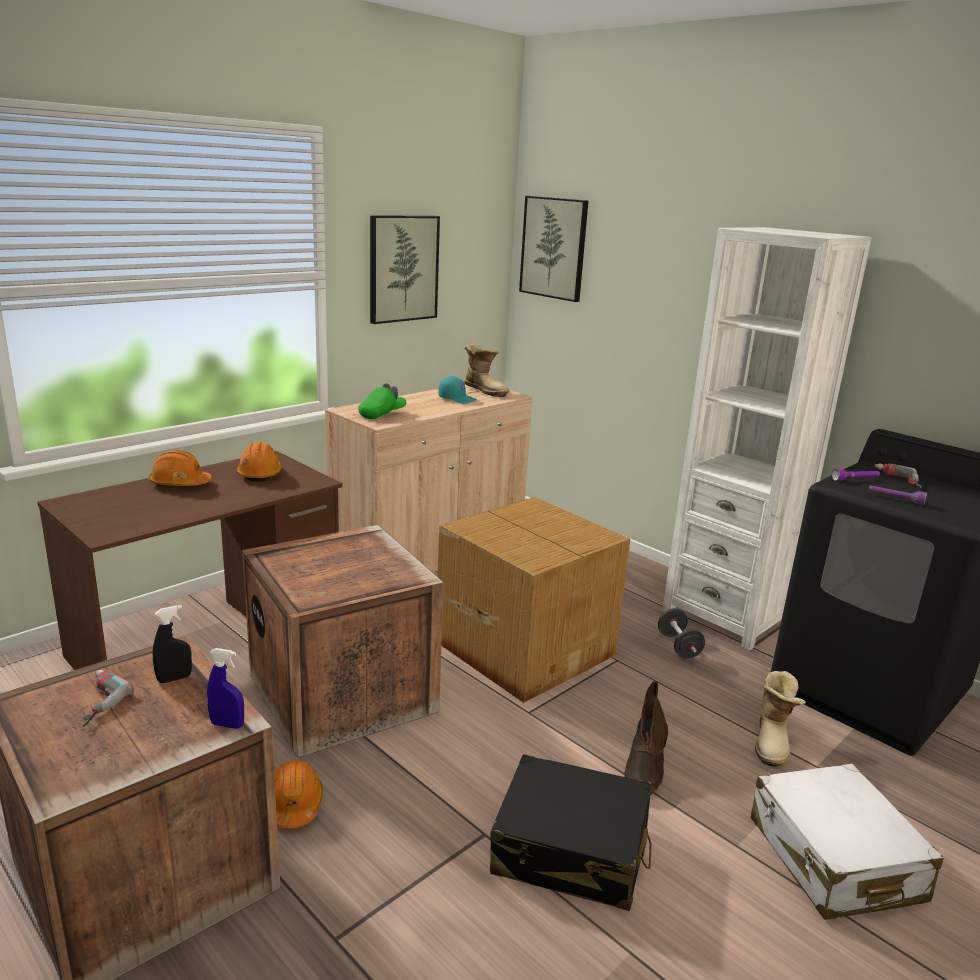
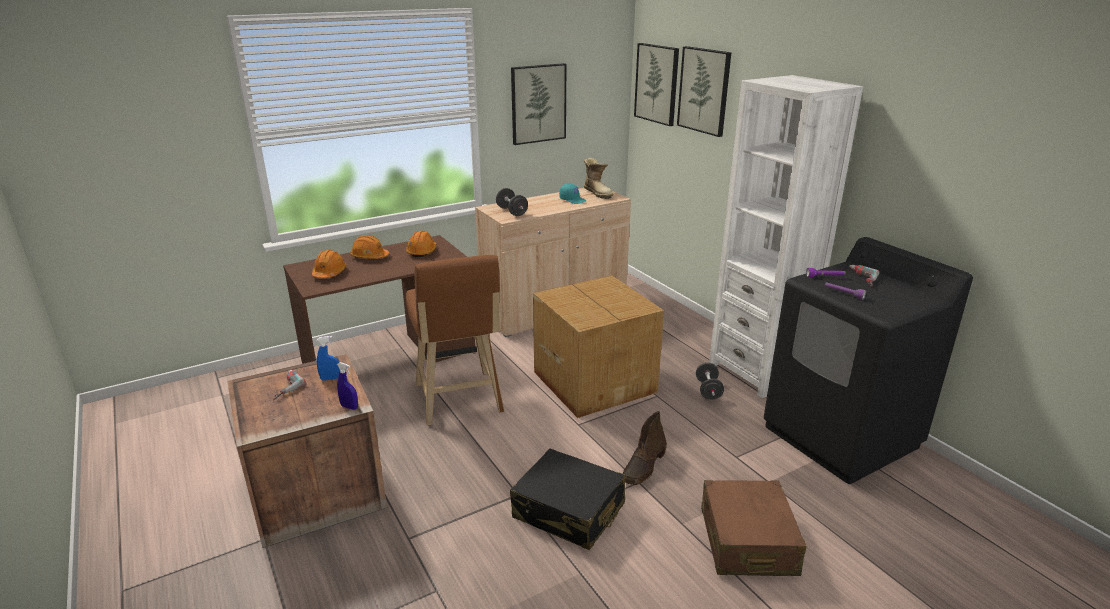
camera: 15 degrees right, 5 degrees up
(174, 678) = (330, 378): black spray bottle -> blue spray bottle
(294, 804) = (409, 463): orange hard hat -> orange hard hat (329, 273)
(341, 695) = (459, 401): crate -> brown stool
(382, 414) = (512, 212): green cap -> black dumbbell
(628, 254) = (704, 90): none -> picture
(773, 742) = (745, 462): boot -> none
(834, 859) = (747, 541): white suitcase -> brown suitcase

